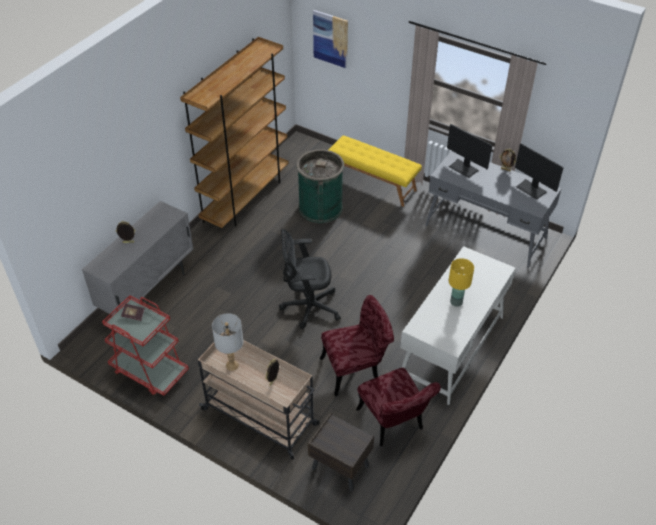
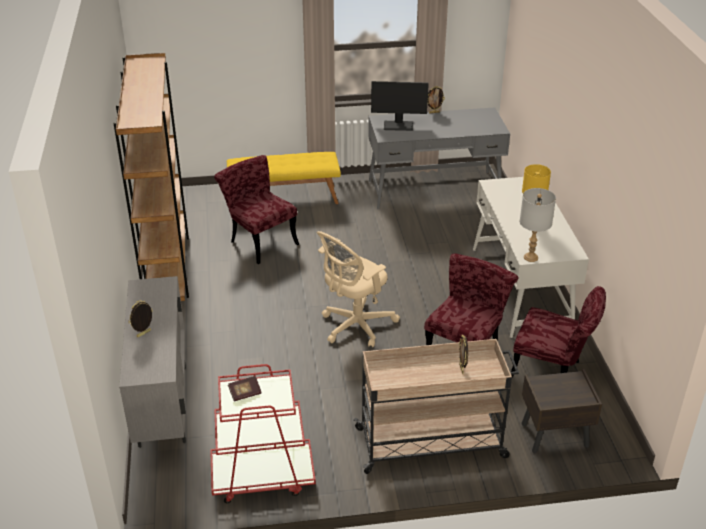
camera: 40 degrees left, 10 degrees down
(232, 365) = (404, 379): grey table lamp -> grey table lamp (530, 257)
(308, 307) = (355, 326): black office chair -> beige office chair
(320, 208) = (259, 240): green trash can -> red chair
(330, 39) = (185, 45): picture -> none
(531, 189) = (474, 117): monitor -> none

